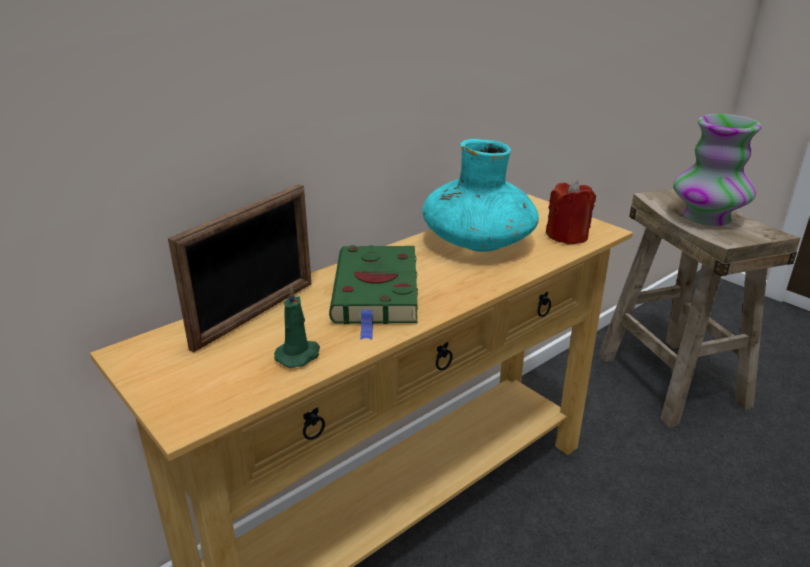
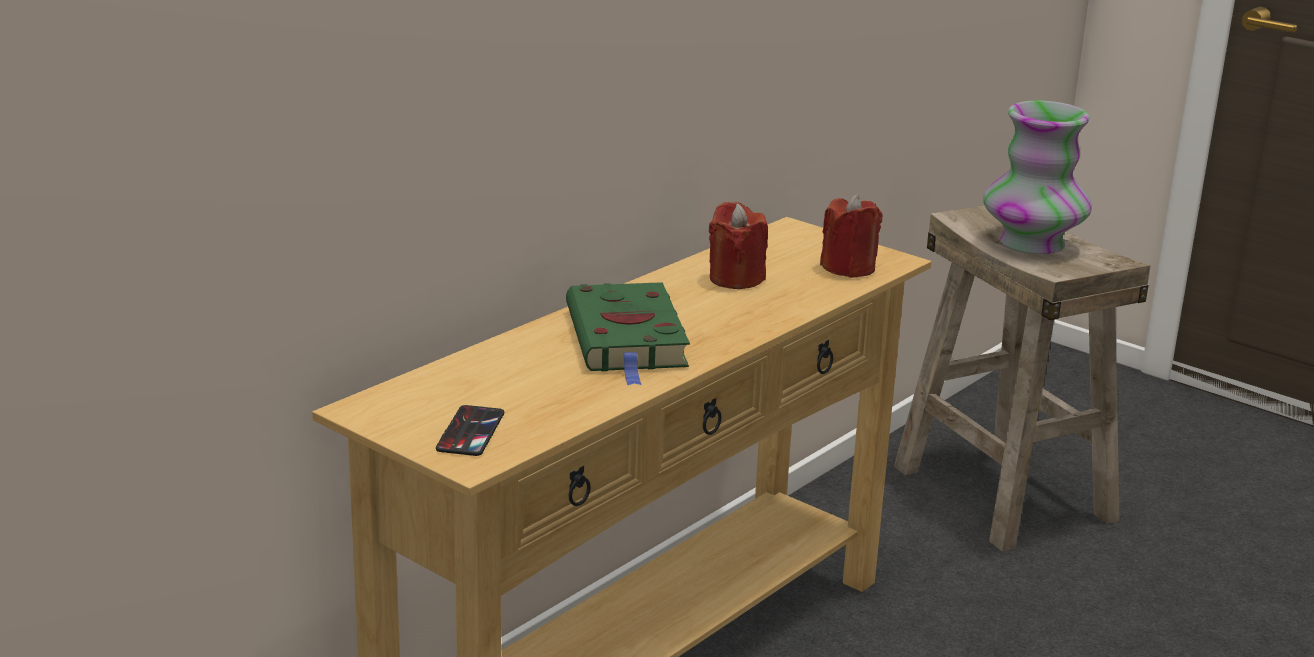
camera: 10 degrees left, 5 degrees down
(204, 384) = (470, 432): none -> phone
(256, 314) = (489, 366): picture frame -> none
(299, 355) = (564, 402): green candle -> none
(478, 242) = (736, 279): turquoise vase -> red candle

